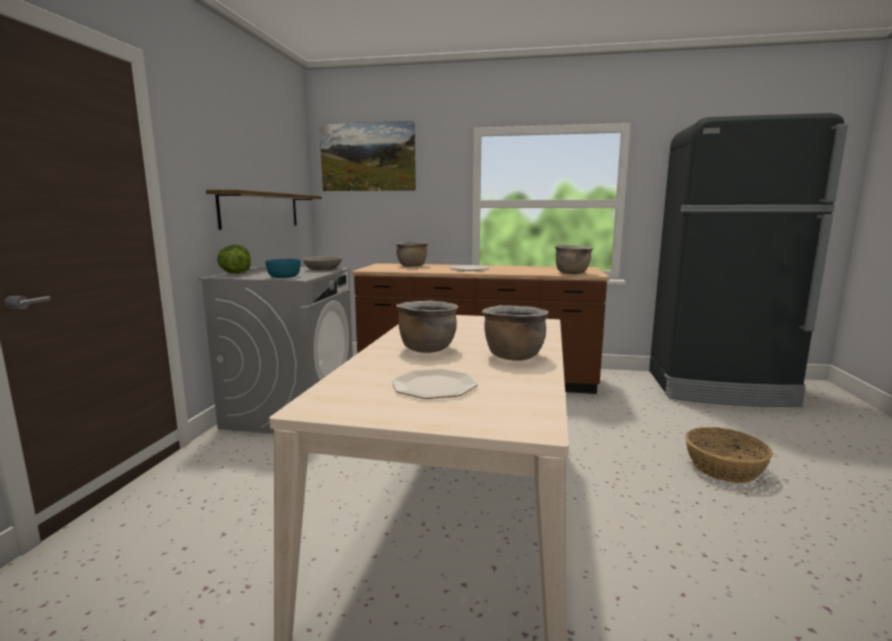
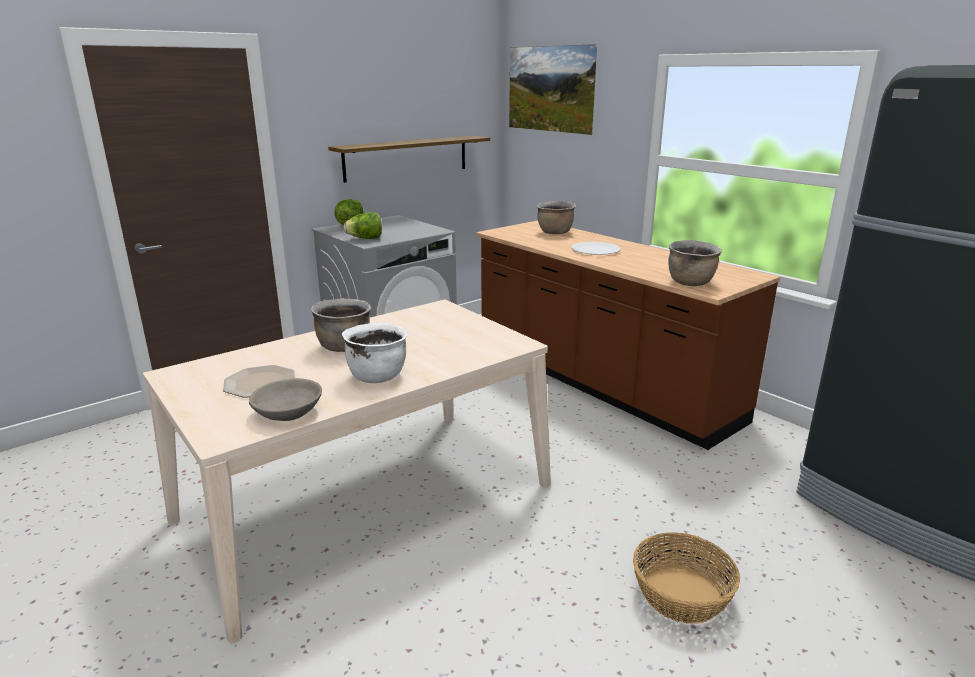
camera: 40 degrees right, 10 degrees up
(284, 277) = (365, 239): turquoise bowl -> lettuce
(323, 269) = (425, 231): grey bowl -> grey bowl (288, 412)
(513, 356) = (377, 376): brown cooking pot -> white cooking pot

